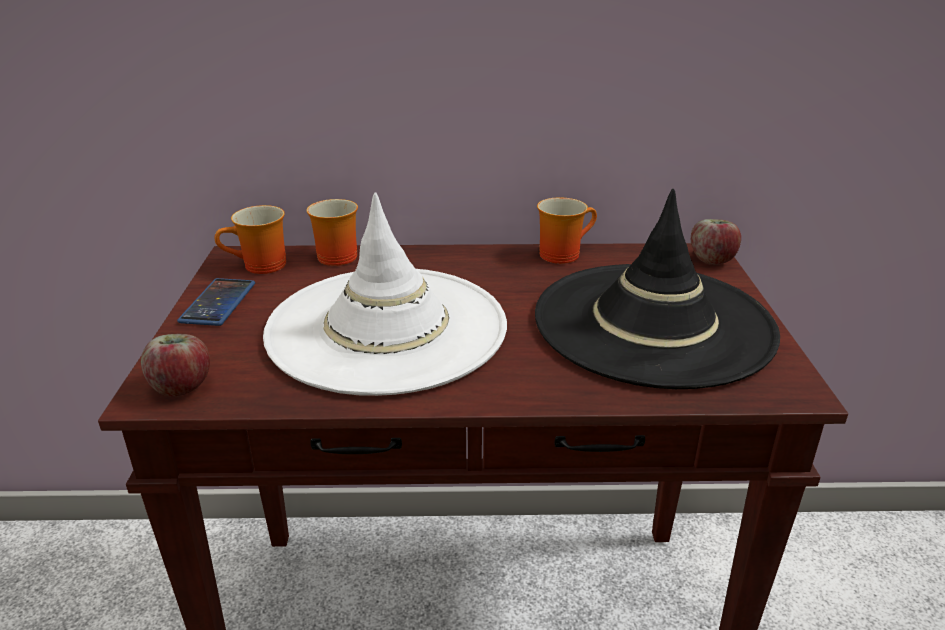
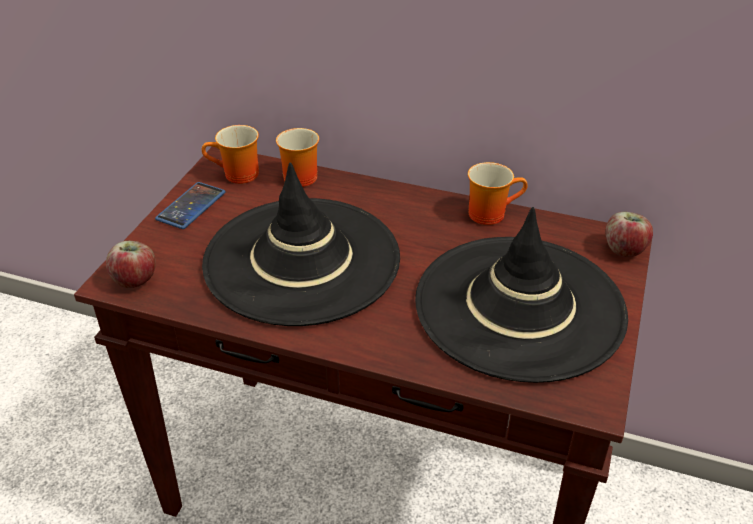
camera: 20 degrees right, 10 degrees up
(387, 328) = (302, 260): white hat -> black hat

